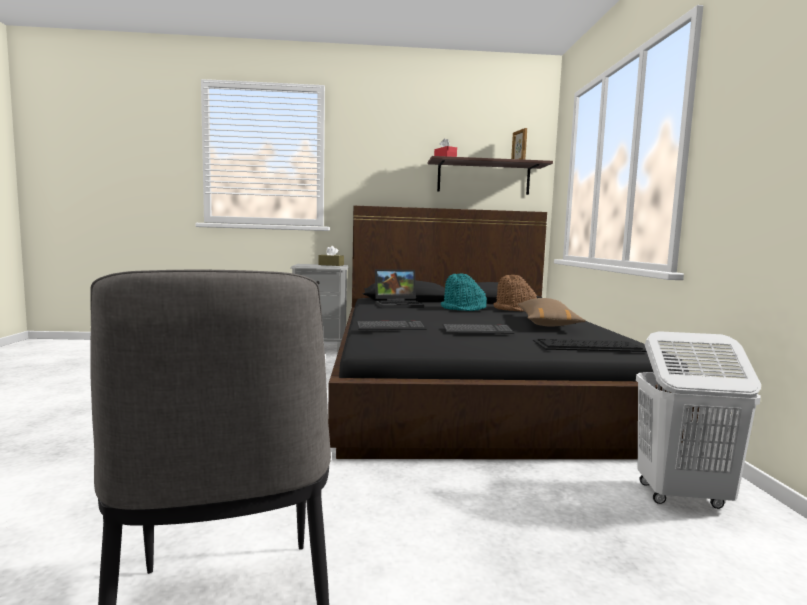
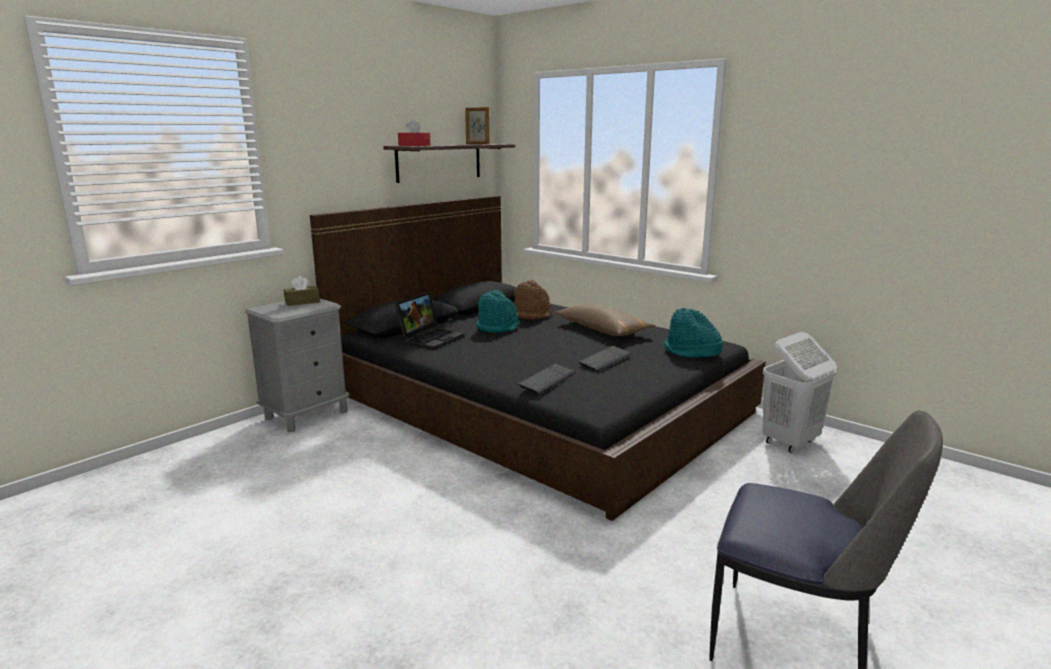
camera: 45 degrees left, 10 degrees up
(587, 346) = (691, 352): keyboard -> turquoise hat

